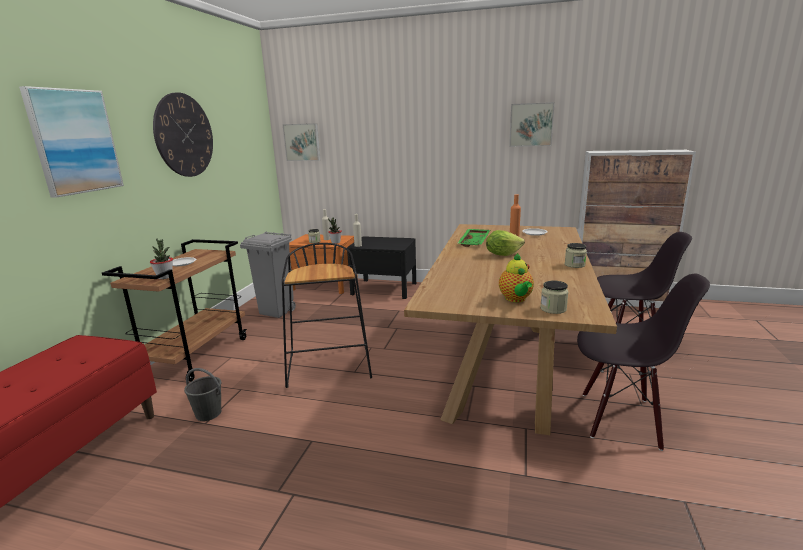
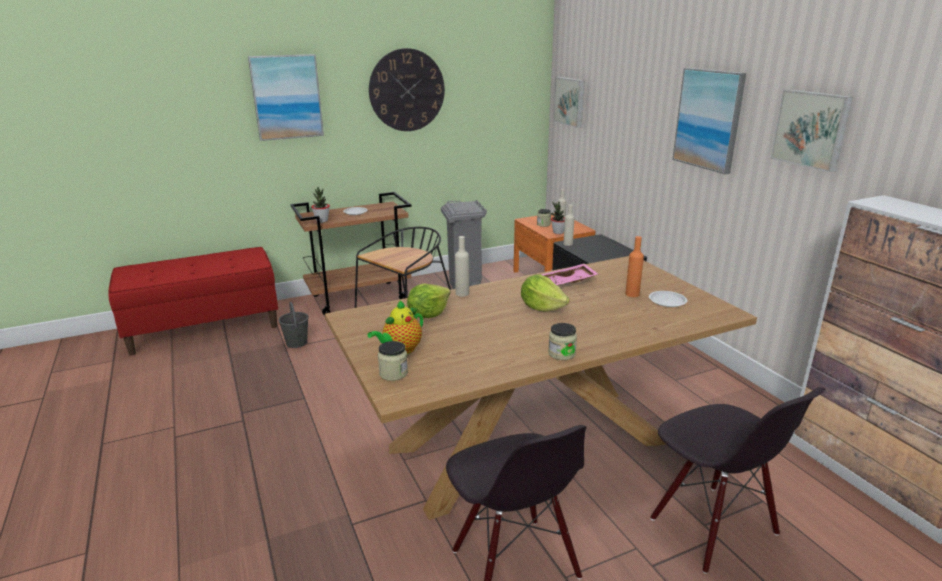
camera: 50 degrees right, 5 degrees up
(445, 265) = (462, 293): none -> beige bottle
(451, 132) = (708, 119): none -> picture
(466, 280) = (428, 314): none -> lettuce
(475, 242) = (566, 283): green tray -> pink tray

